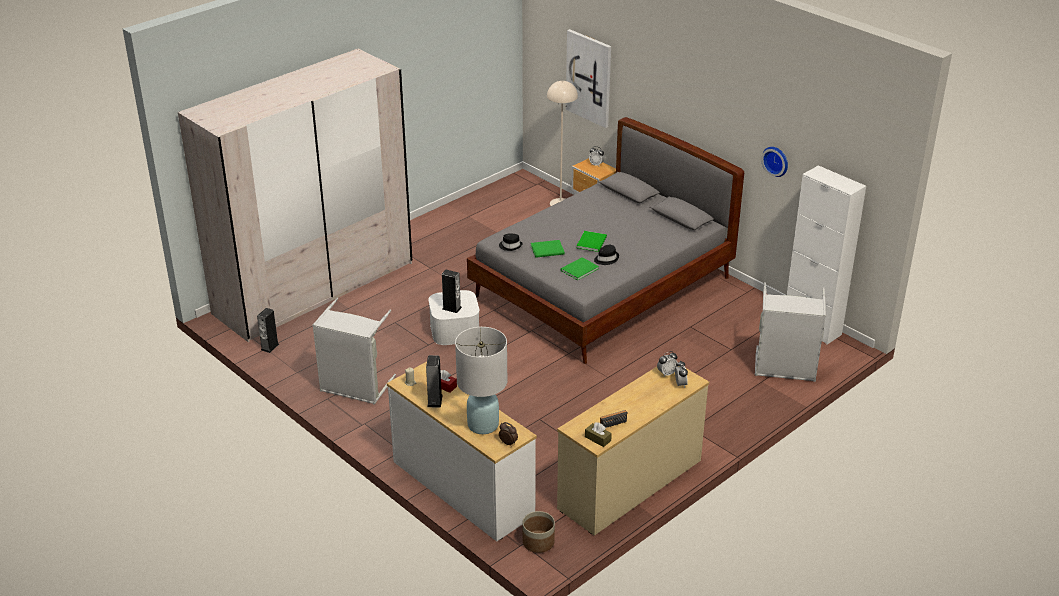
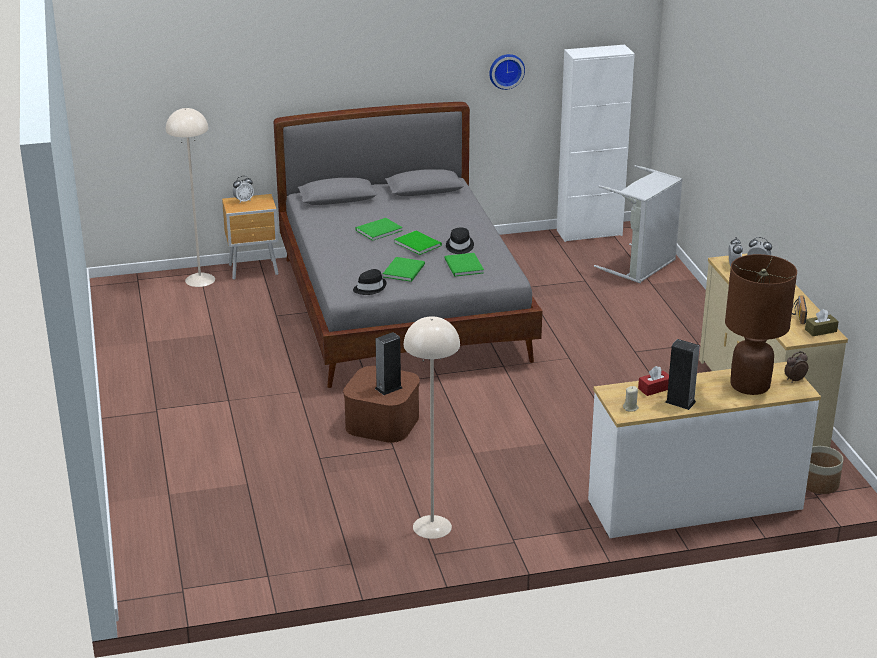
camera: 60 degrees left, 5 degrees down
(270, 347) = (268, 571): speaker -> none
(314, 287) = (166, 497): beige wardrobe -> none
(354, 388) = (432, 527): grey laundry basket -> beige floor lamp
(454, 330) = (382, 422): white storage box -> brown storage box
(483, 425) = (750, 385): white table lamp -> brown table lamp
(589, 78) = (202, 94): picture -> none
(595, 221) = (377, 230): none -> green book

